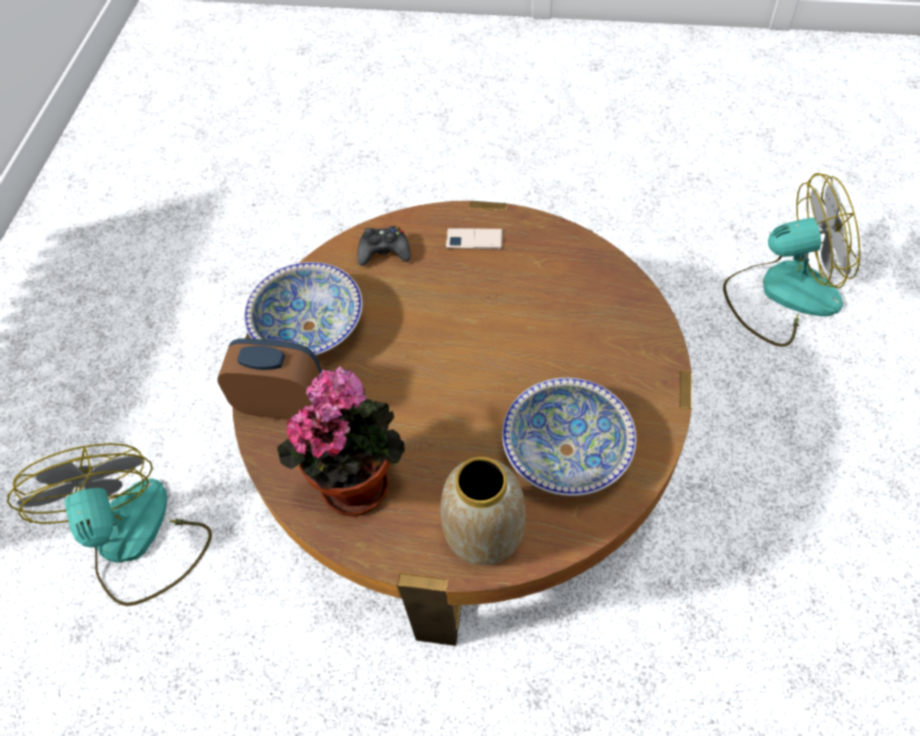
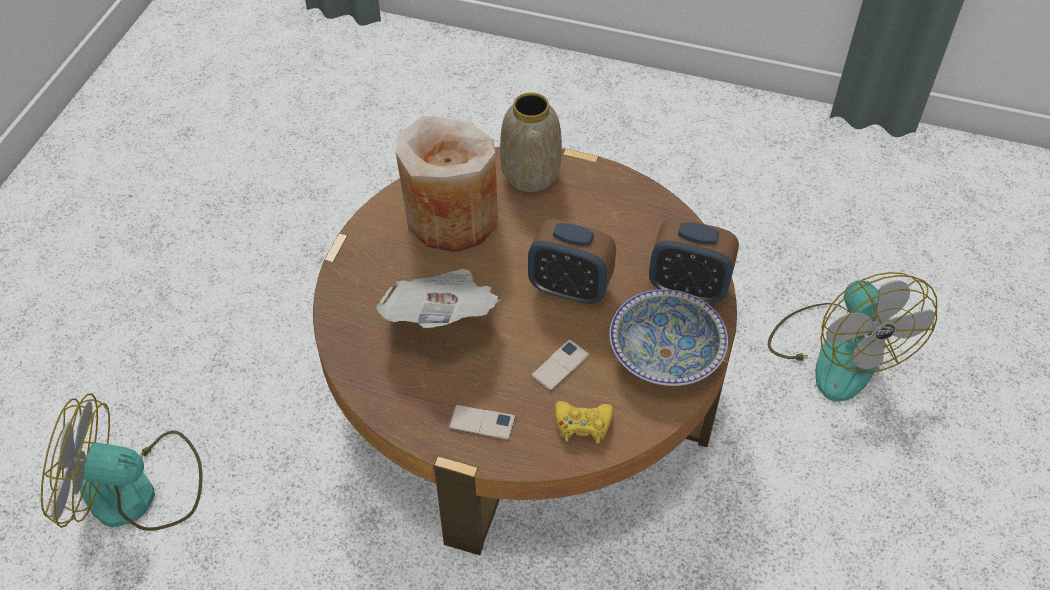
camera: 175 degrees left, 5 degrees down
(357, 479) = (624, 221): potted plant -> none
(384, 251) = (582, 425): black game controller -> yellow game controller
(411, 299) = (560, 365): none -> phone
(412, 381) = (570, 288): none -> alarm clock
(539, 328) = (442, 317): none -> newspaper
(566, 450) = (451, 217): bowl -> beige vase

